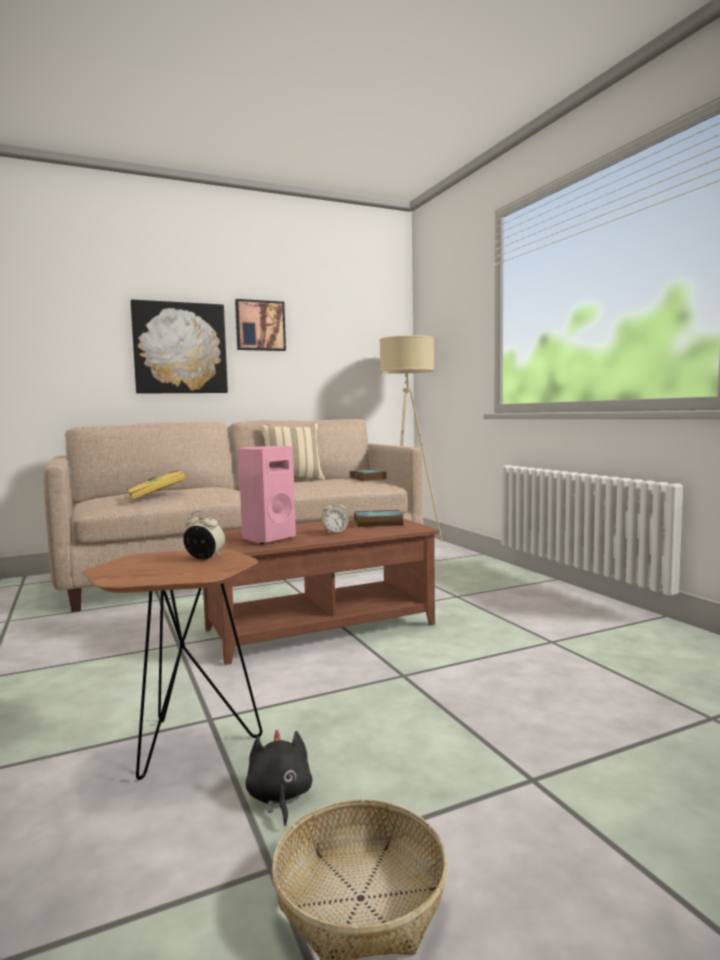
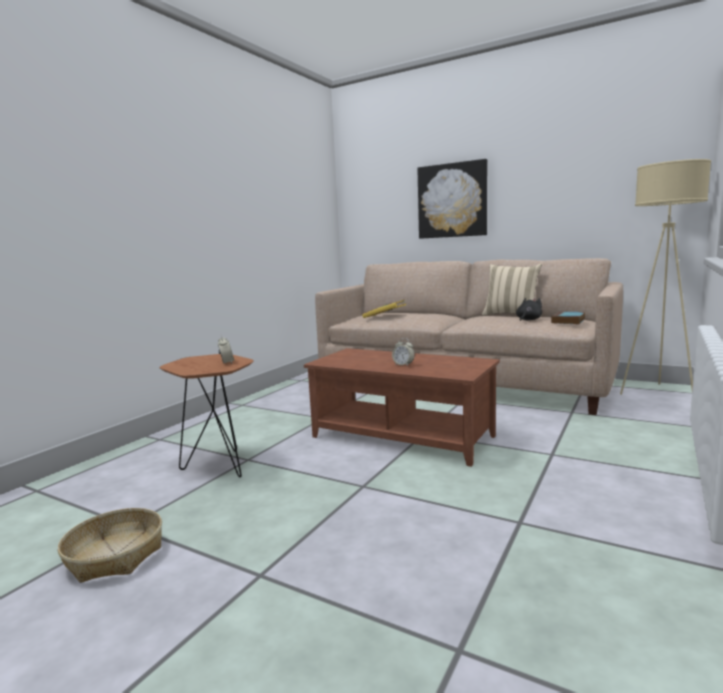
camera: 55 degrees right, 5 degrees up
(260, 326) = (520, 172): picture -> none
(267, 538) = (358, 360): pink speaker -> none
(279, 797) = (187, 505): black plush toy -> black plush toy (528, 320)
(377, 523) = (456, 364): book -> none

